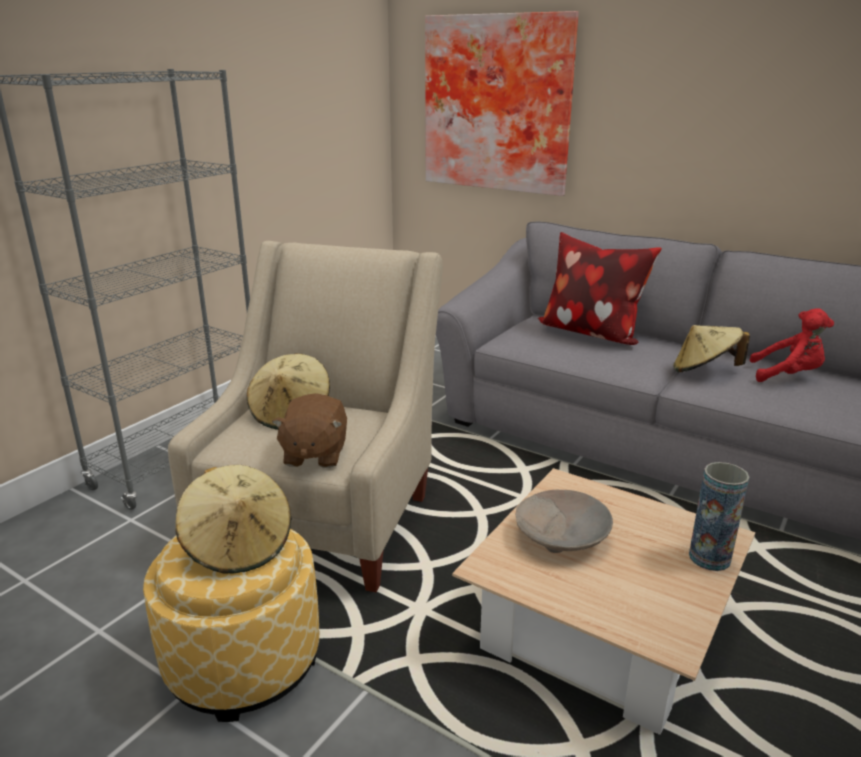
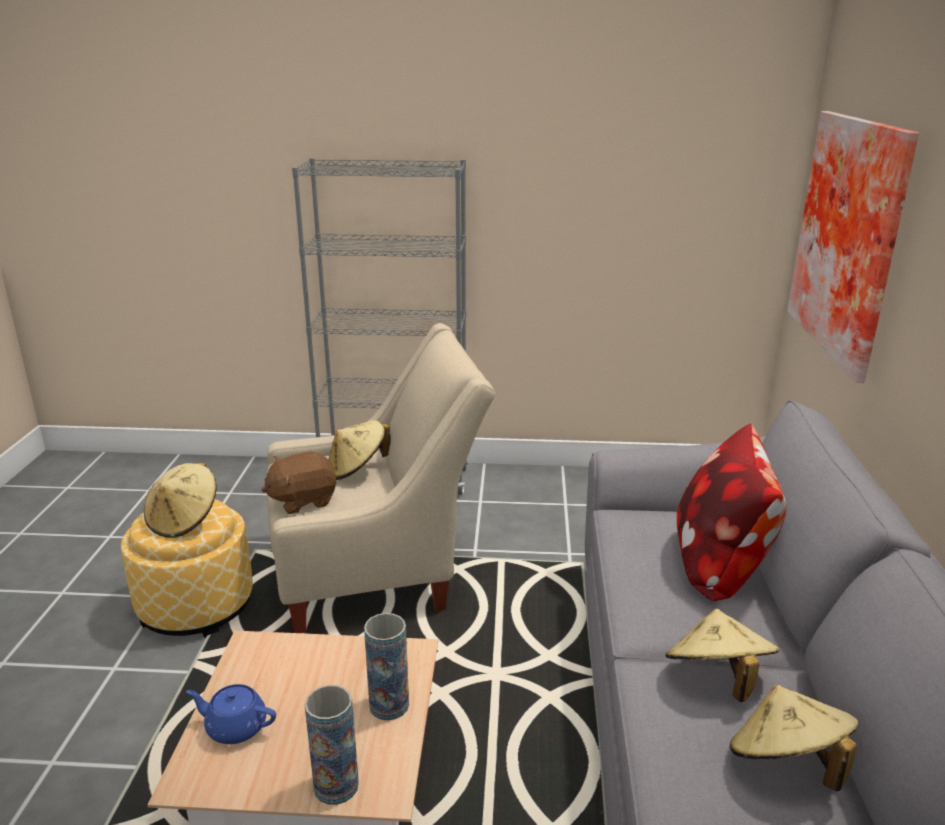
camera: 60 degrees right, 0 degrees up
(563, 537) = (316, 676): beige bowl -> none
(609, 599) = (235, 727): none -> blue teapot
(624, 510) = (389, 705): none -> vase
(788, 375) = (786, 763): red plush toy -> beige hat

